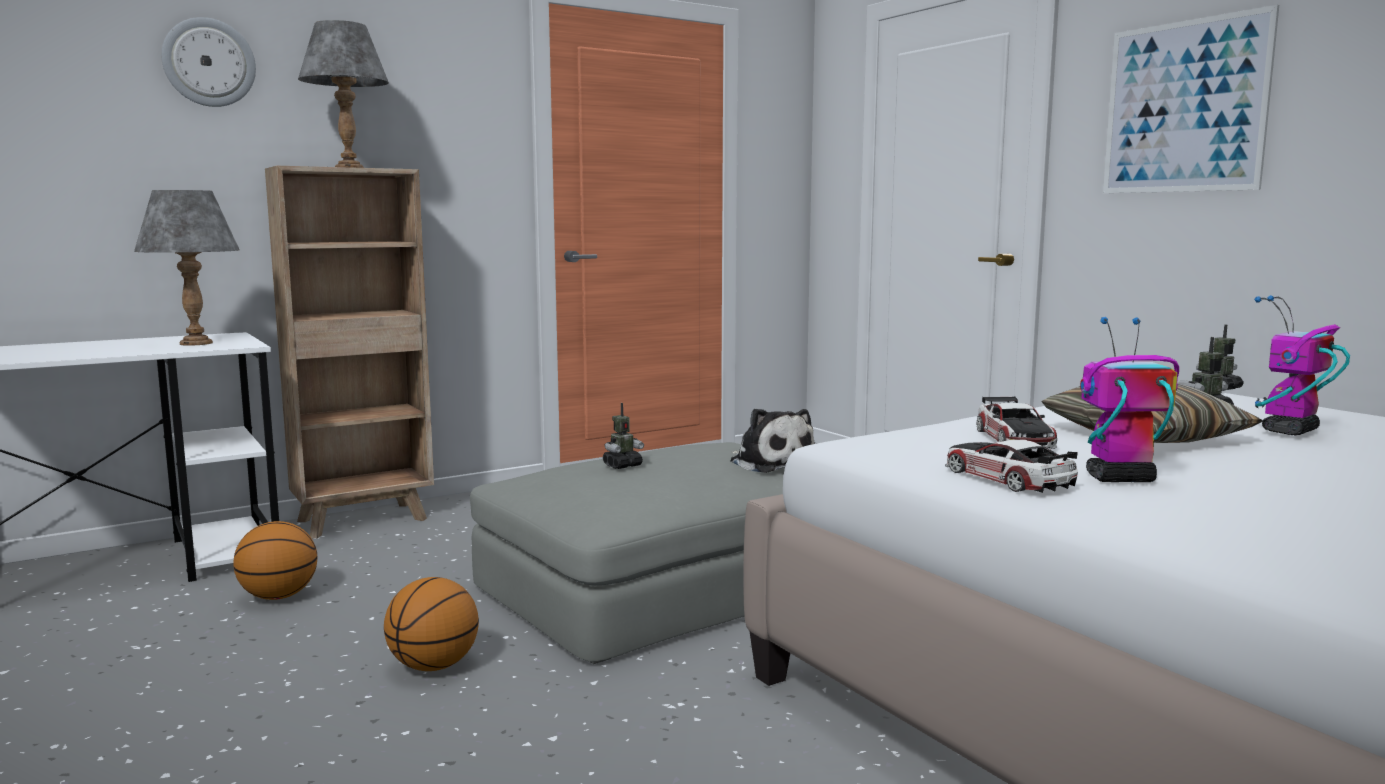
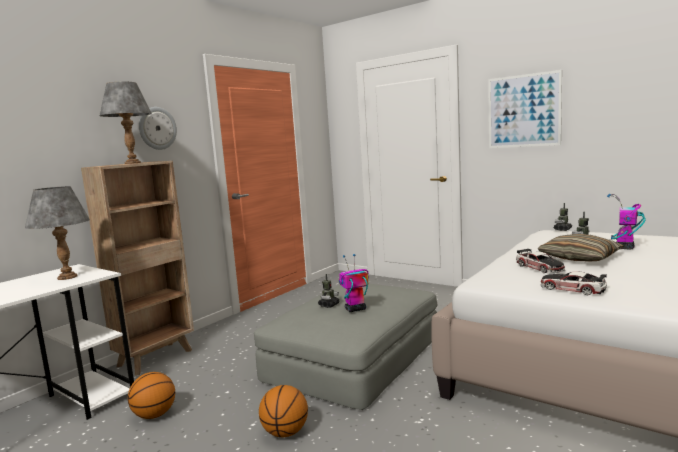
camera: 20 degrees left, 0 degrees up
(209, 62) = (41, 108): wall clock -> wall clock (157, 128)
(770, 463) = (390, 290): plush toy -> none
(1118, 479) = (608, 281): toy robot -> toy robot (355, 309)

